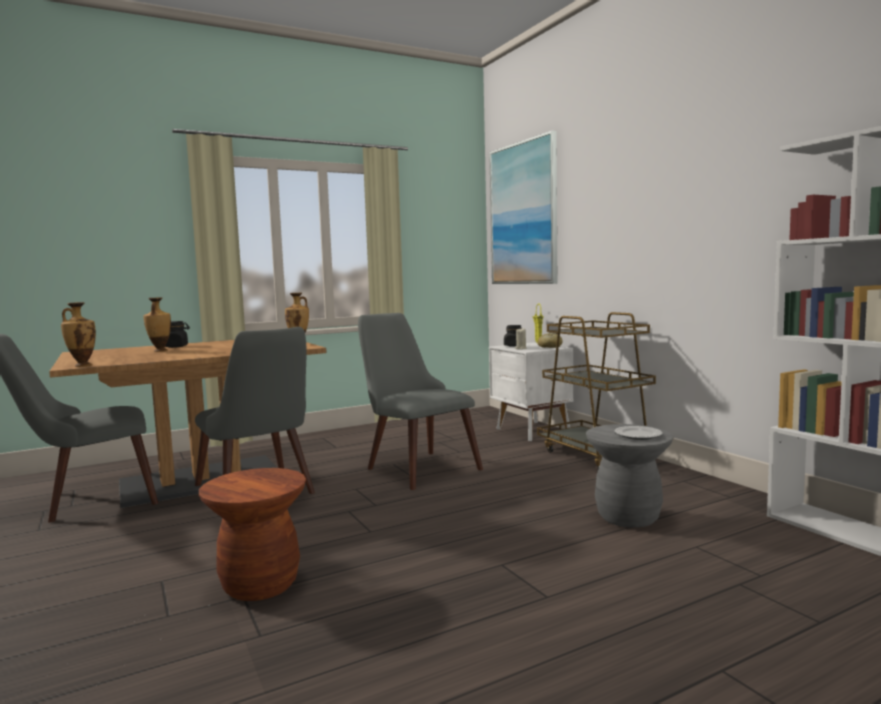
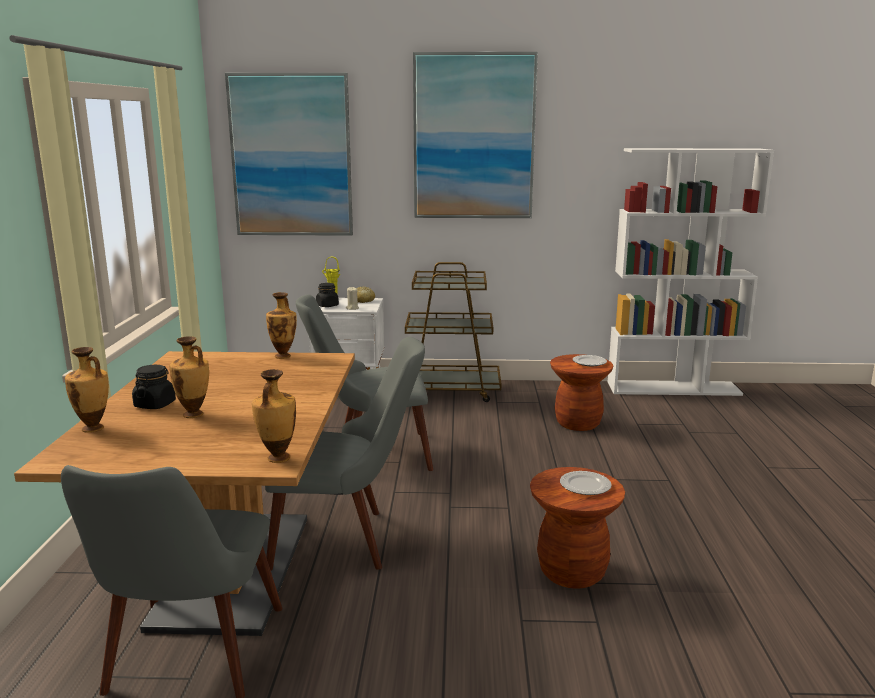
camera: 60 degrees left, 10 degrees up
(129, 348) = (93, 429): none -> vase
(257, 485) = (585, 485): none -> plate
(628, 517) = (578, 423): grey stool -> brown stool
(647, 171) = (473, 137): none -> picture

